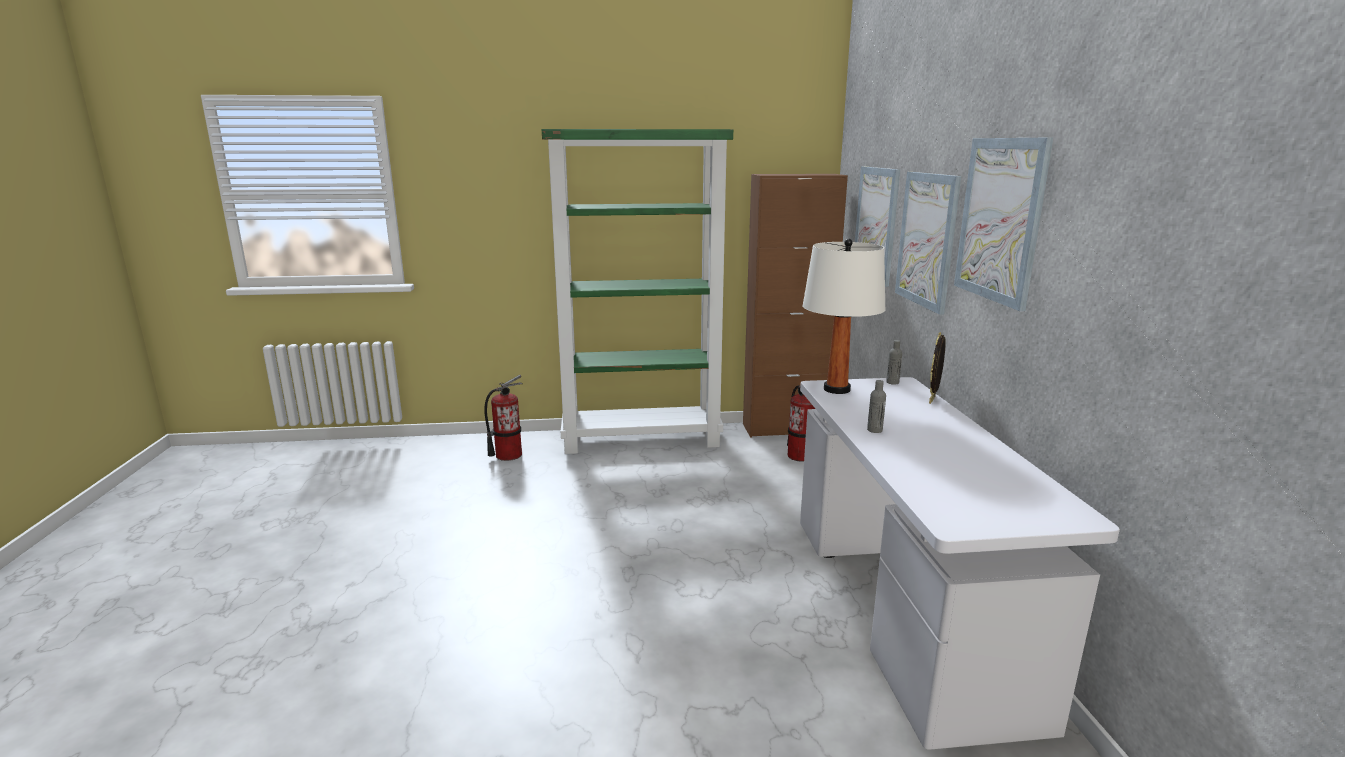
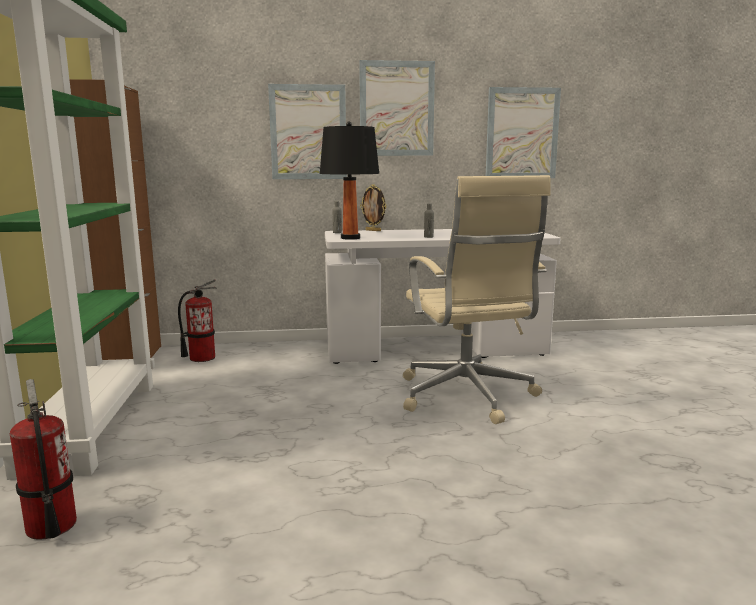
camera: 90 degrees left, 5 degrees down
(706, 624) = (467, 397): none -> beige office chair
(836, 389) = (350, 238): white table lamp -> black table lamp
(876, 224) = (211, 131): picture -> picture (522, 133)

